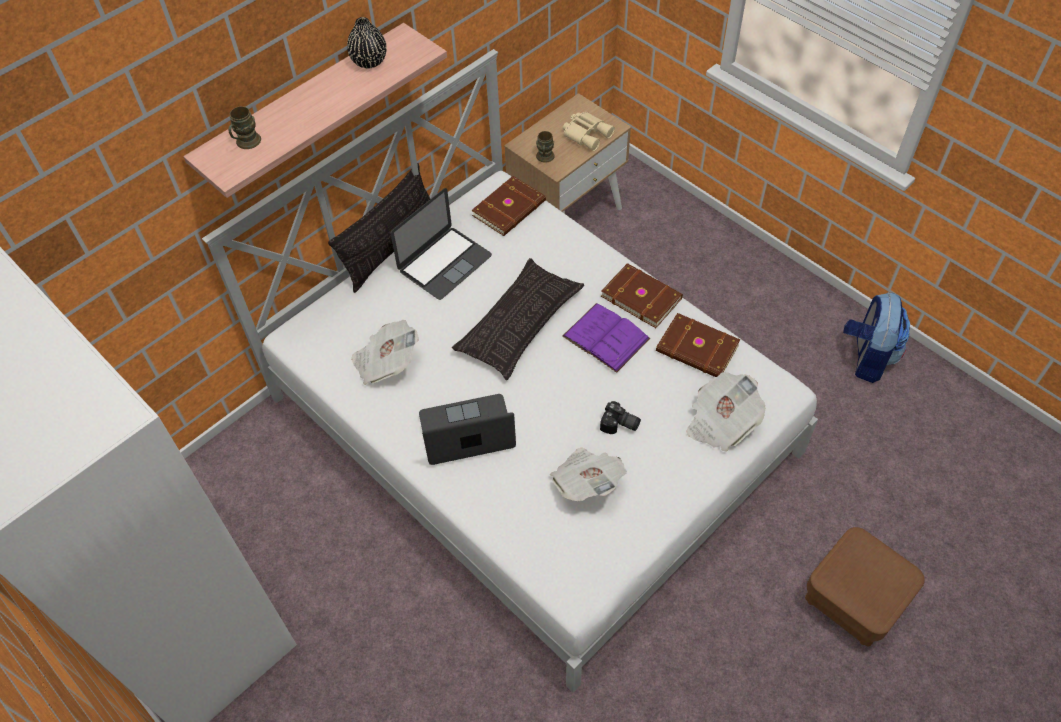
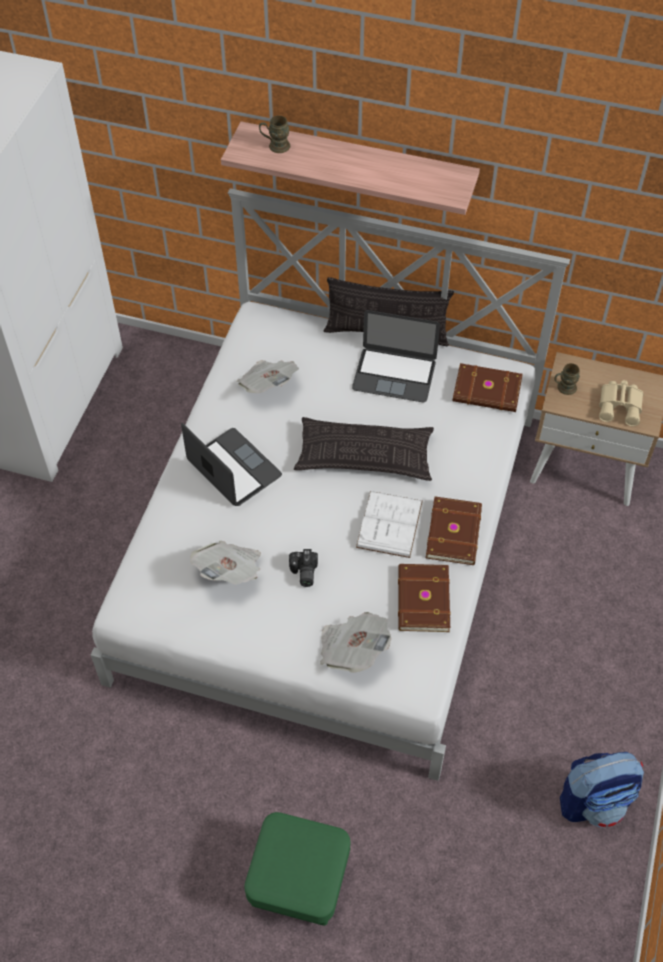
camera: 60 degrees right, 0 degrees up
(369, 61) = (415, 170): black vase -> none
(606, 337) = (389, 524): purple book -> white book
(853, 601) = (299, 881): brown ottoman -> green ottoman

